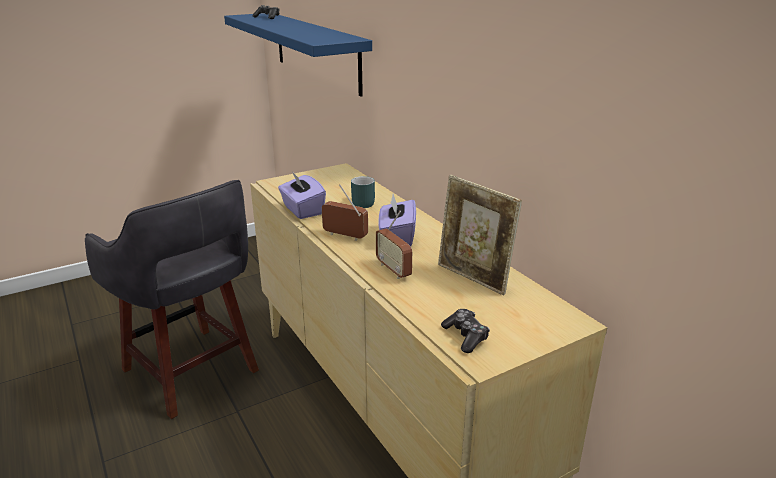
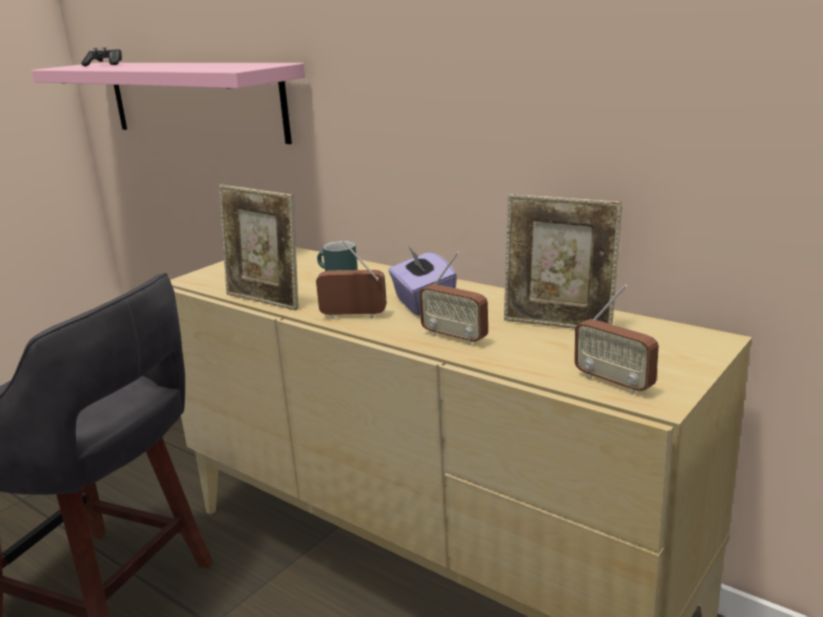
camera: 20 degrees left, 5 degrees down
(302, 210) = (265, 301): purple tissue box -> picture frame
(315, 51) = (194, 99): blue shelf -> pink shelf
(465, 336) = (614, 383): game controller -> radio

